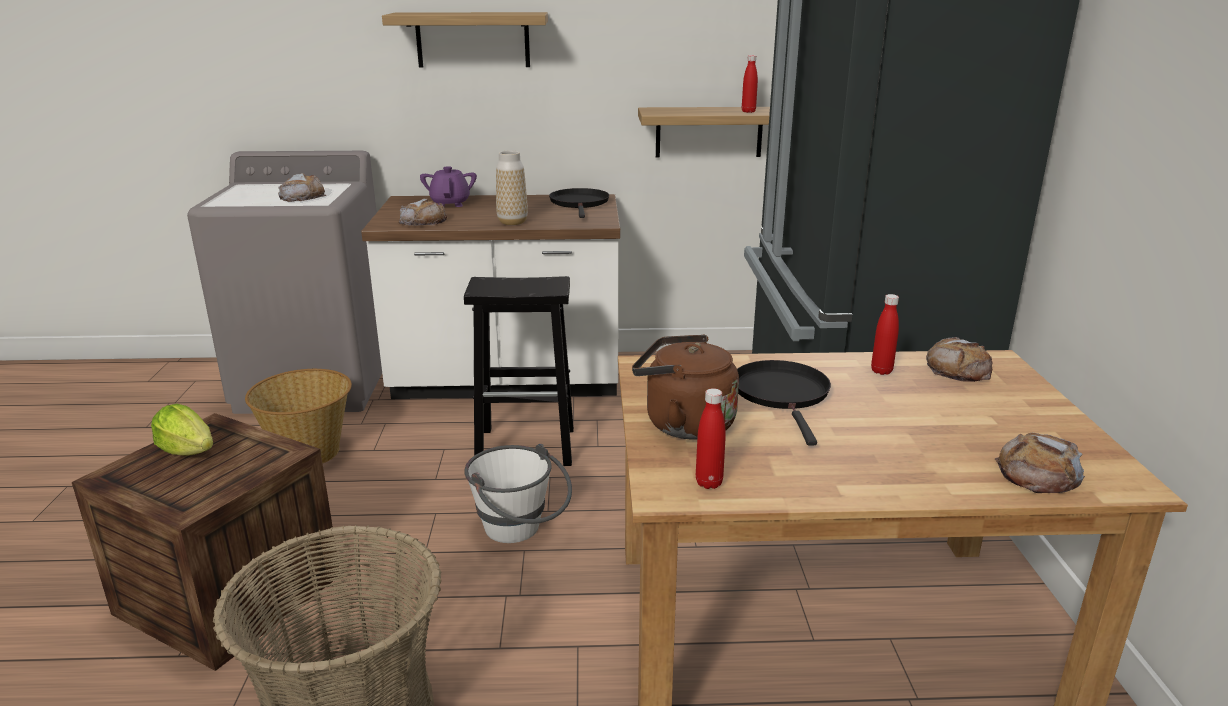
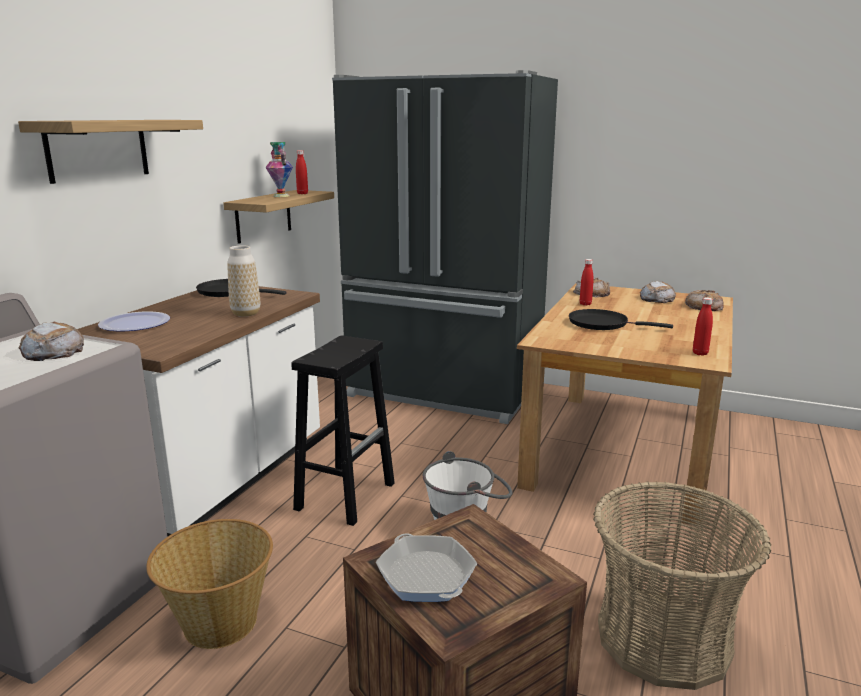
camera: 65 degrees left, 5 degrees down
(188, 451) = (426, 575): lettuce -> frying pan
(423, 221) = (178, 337): bread -> bread (656, 298)
(450, 203) = (135, 323): purple teapot -> plate
(683, 424) = (628, 346): brown kettle -> none
(715, 110) = (281, 196): none -> vase

